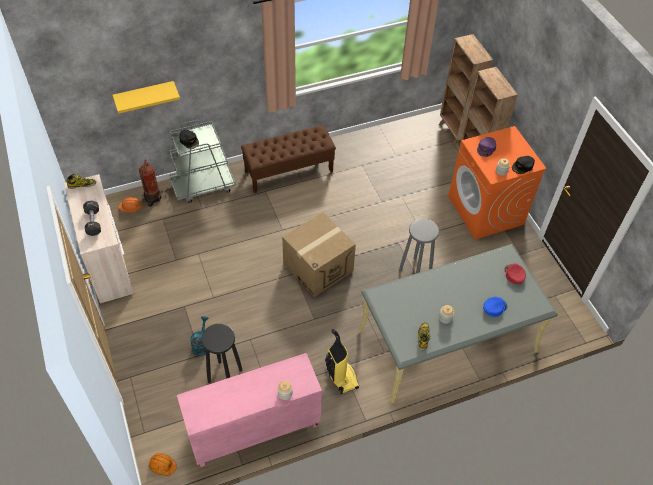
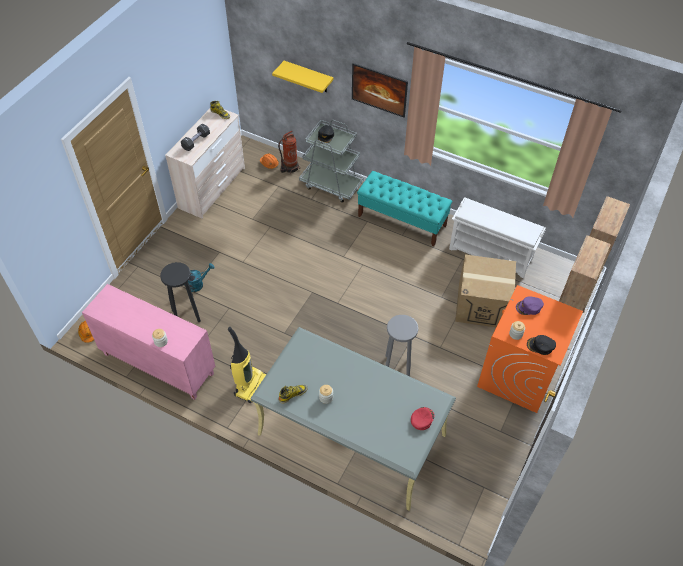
camera: 50 degrees right, 0 degrees up
(226, 75) = (378, 98): none -> picture
(289, 171) = (402, 221): brown bench -> turquoise bench
(318, 267) = (333, 302): cardboard box -> cardboard box (482, 304)
(374, 147) = (491, 254): none -> white shoe rack
(494, 307) = (371, 425): blue cap -> none

